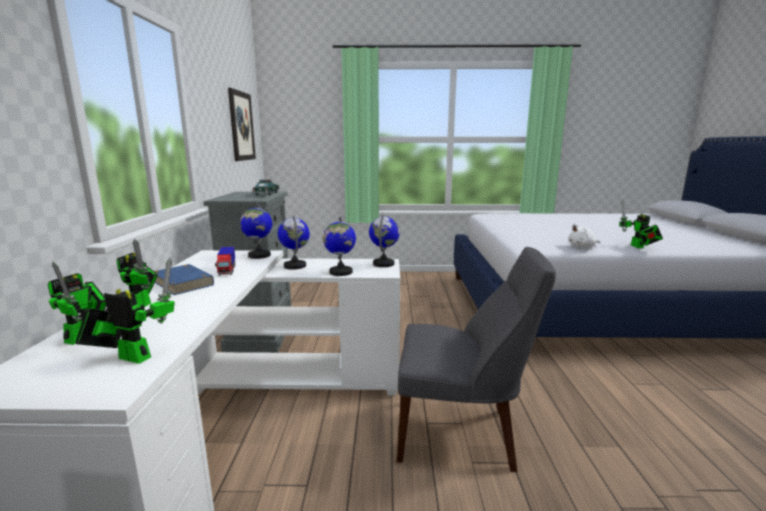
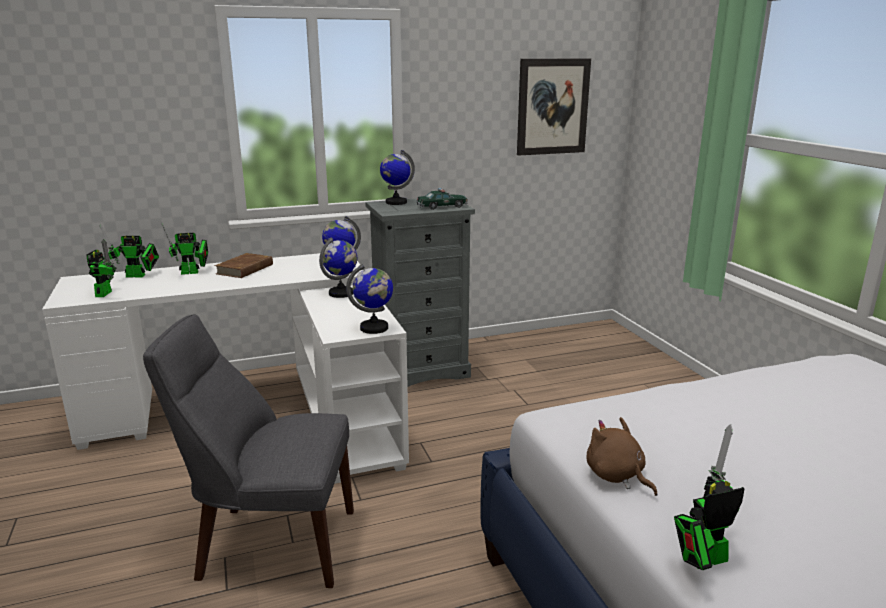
camera: 70 degrees right, 5 degrees up
(183, 283) = (245, 269): blue book -> brown book
(227, 270) = (285, 272): toy truck -> none
(340, 272) = (328, 314): globe -> globe (396, 202)
(461, 434) = (270, 544): grey chair -> grey chair turned 105 degrees clockwise
(583, 247) = (616, 476): white plush toy -> brown plush toy

